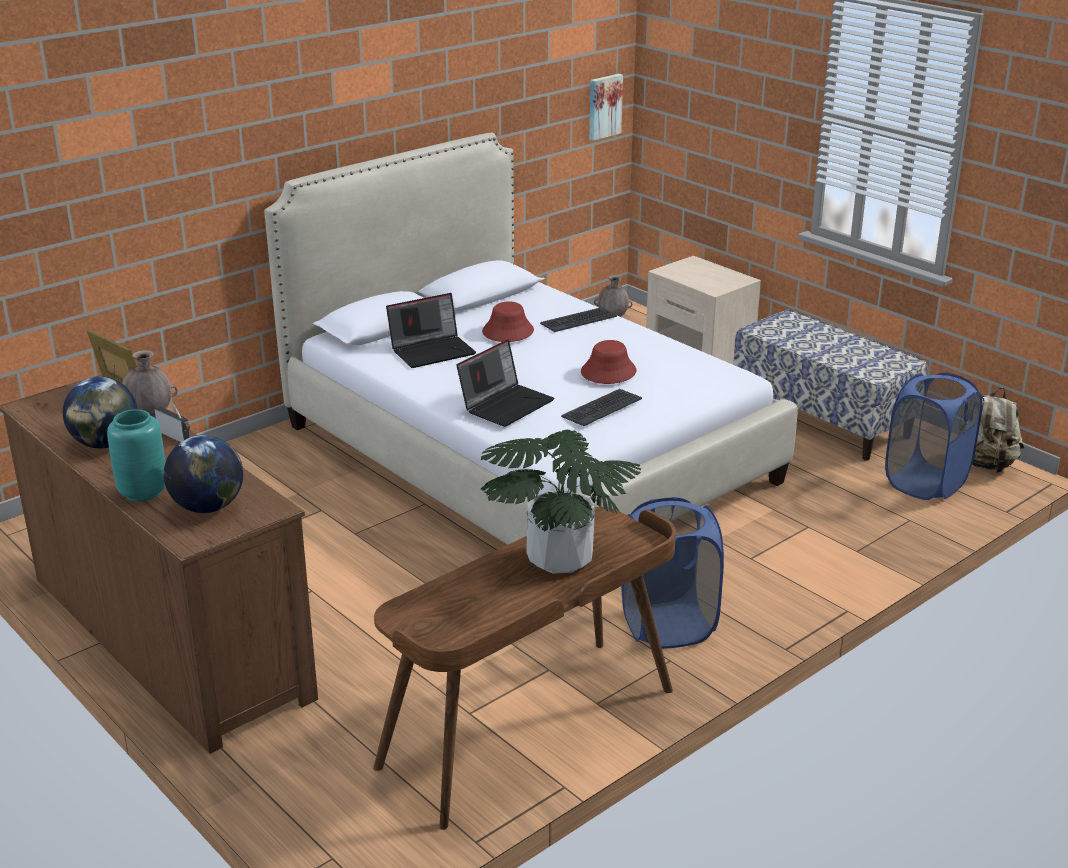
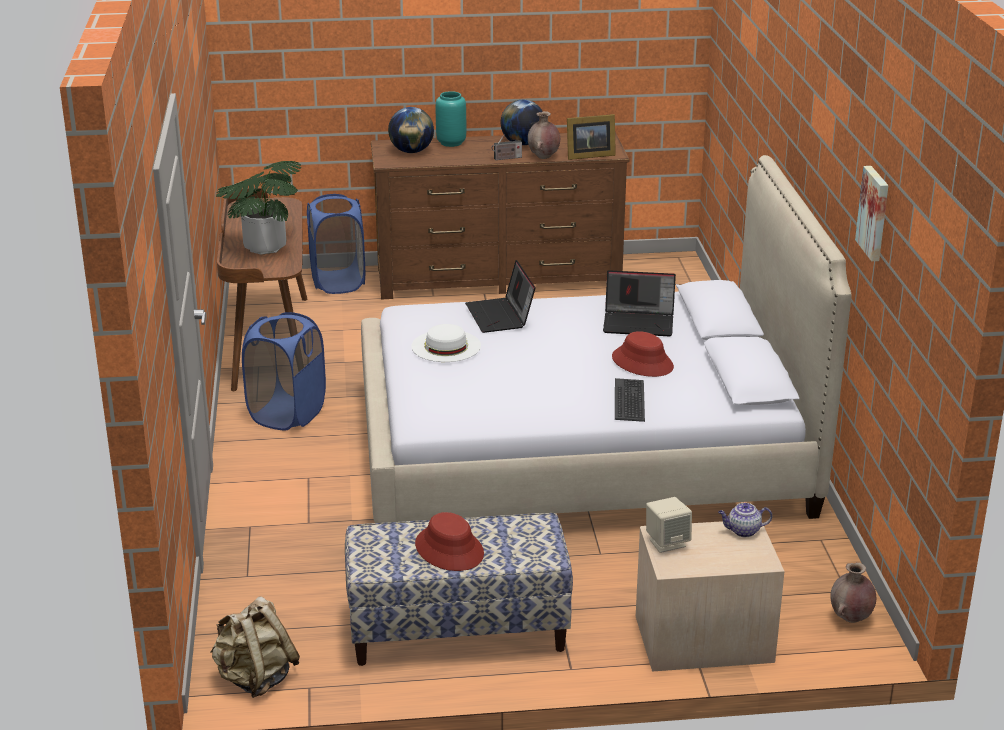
camera: 125 degrees right, 0 degrees up
(432, 350) = (639, 323): laptop -> laptop turned 90 degrees counterclockwise
(601, 408) = (446, 346): keyboard -> white hat
(604, 106) = (930, 362): picture -> picture (875, 213)
(608, 372) = (506, 374): red hat -> red hat (449, 549)
(671, 271) = (743, 531): none -> teapot
(719, 286) = (667, 542): none -> beige speaker
(926, 483) = (280, 621): blue laundry basket -> blue laundry basket (338, 282)

